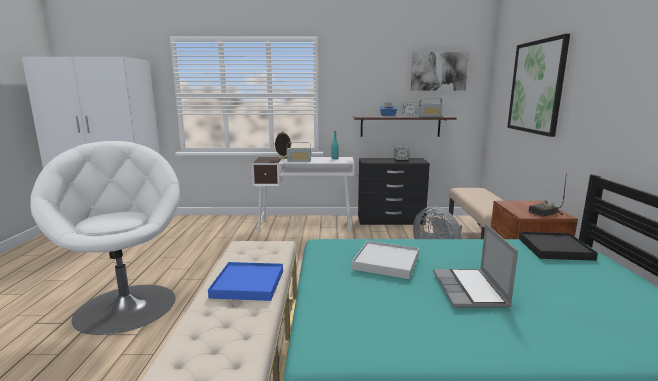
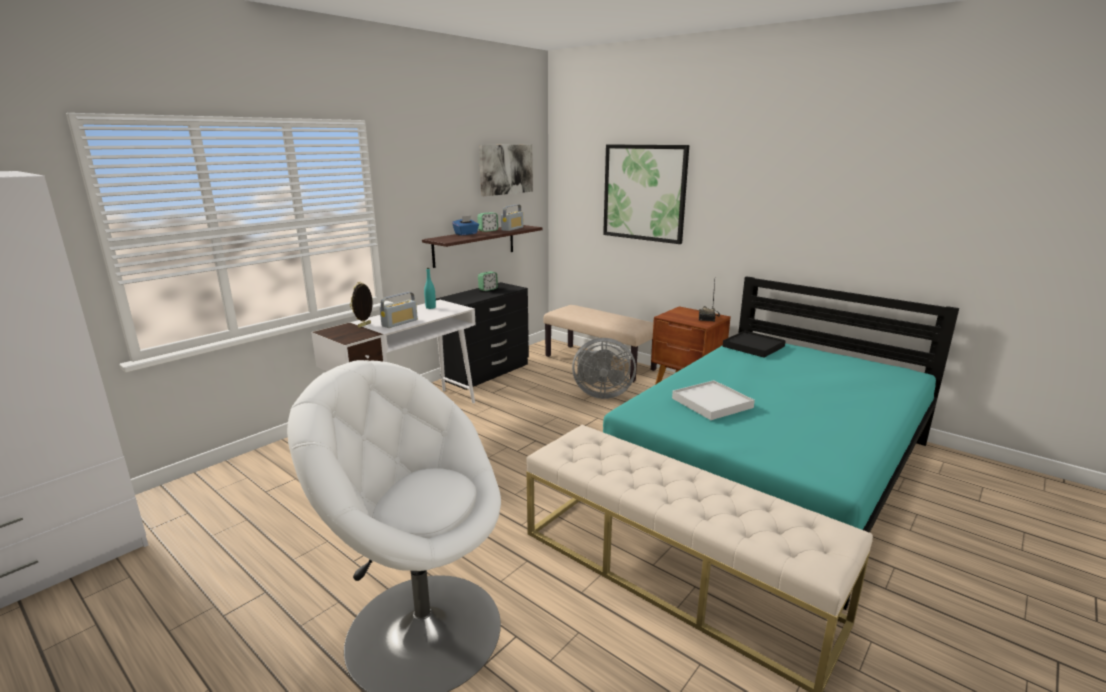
camera: 50 degrees left, 5 degrees up
(248, 284) = (670, 477): blue tray -> none
(470, 290) = (792, 397): laptop -> none

